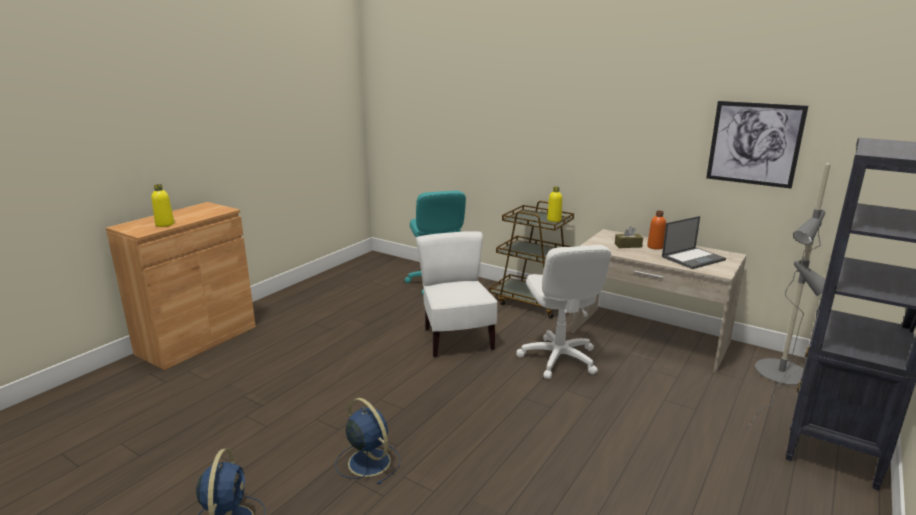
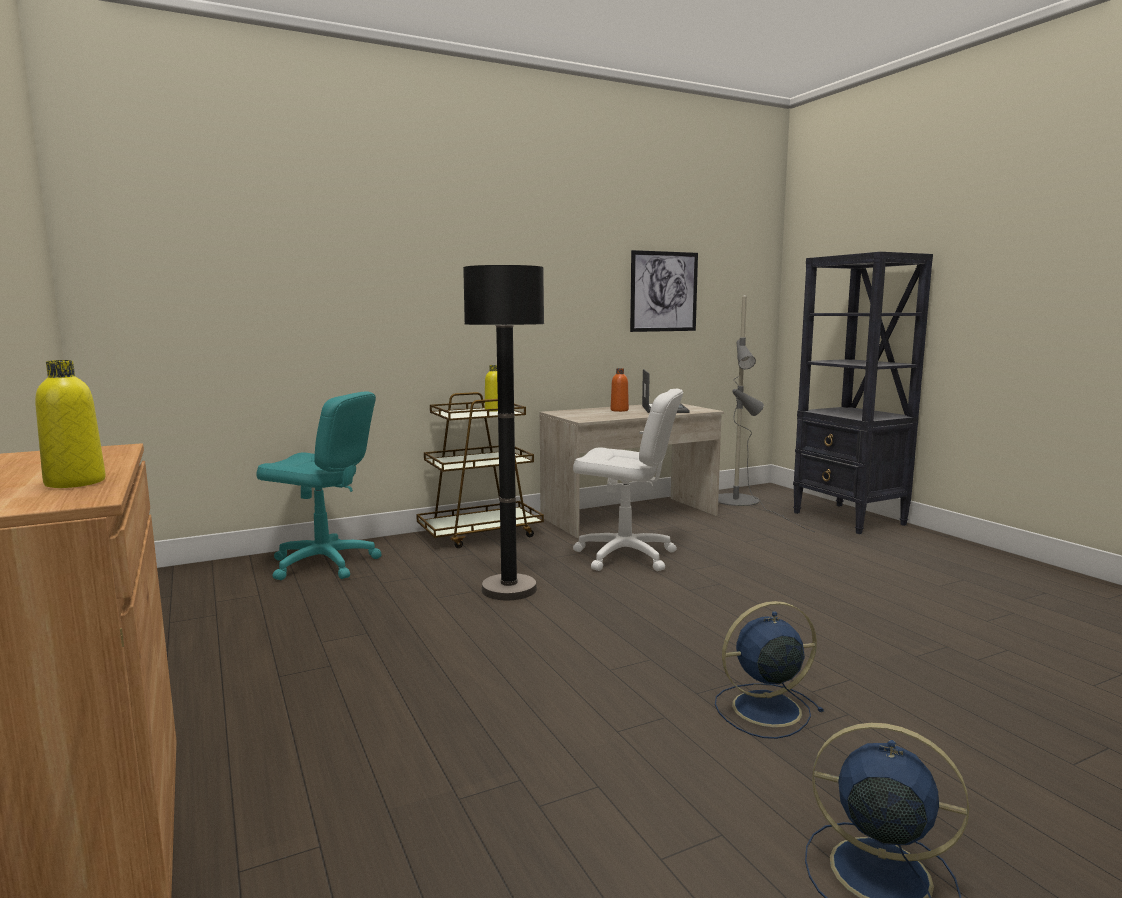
camera: 60 degrees left, 10 degrees down
(456, 339) = (509, 589): white chair -> black floor lamp
(628, 245) = (601, 413): brown tissue box -> none

